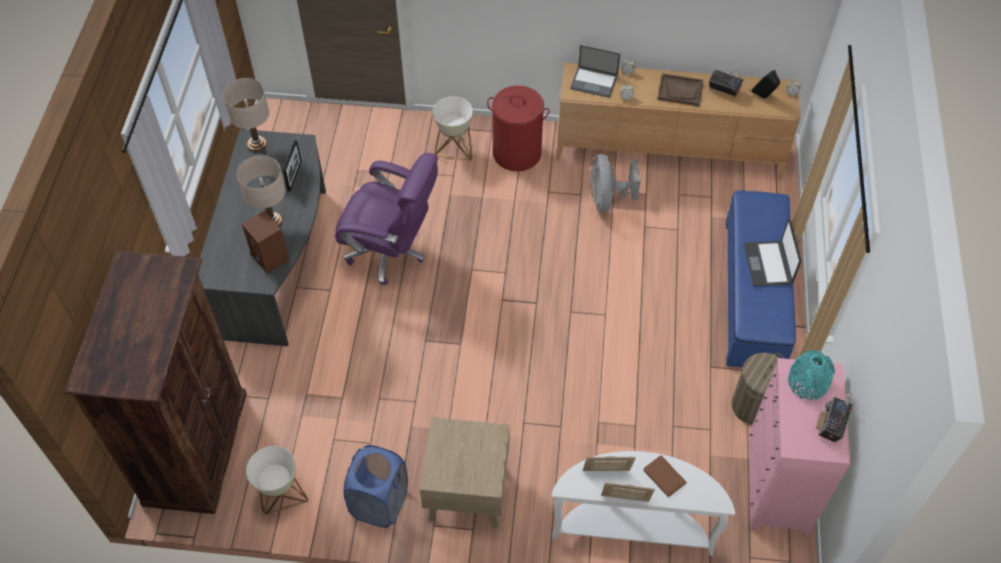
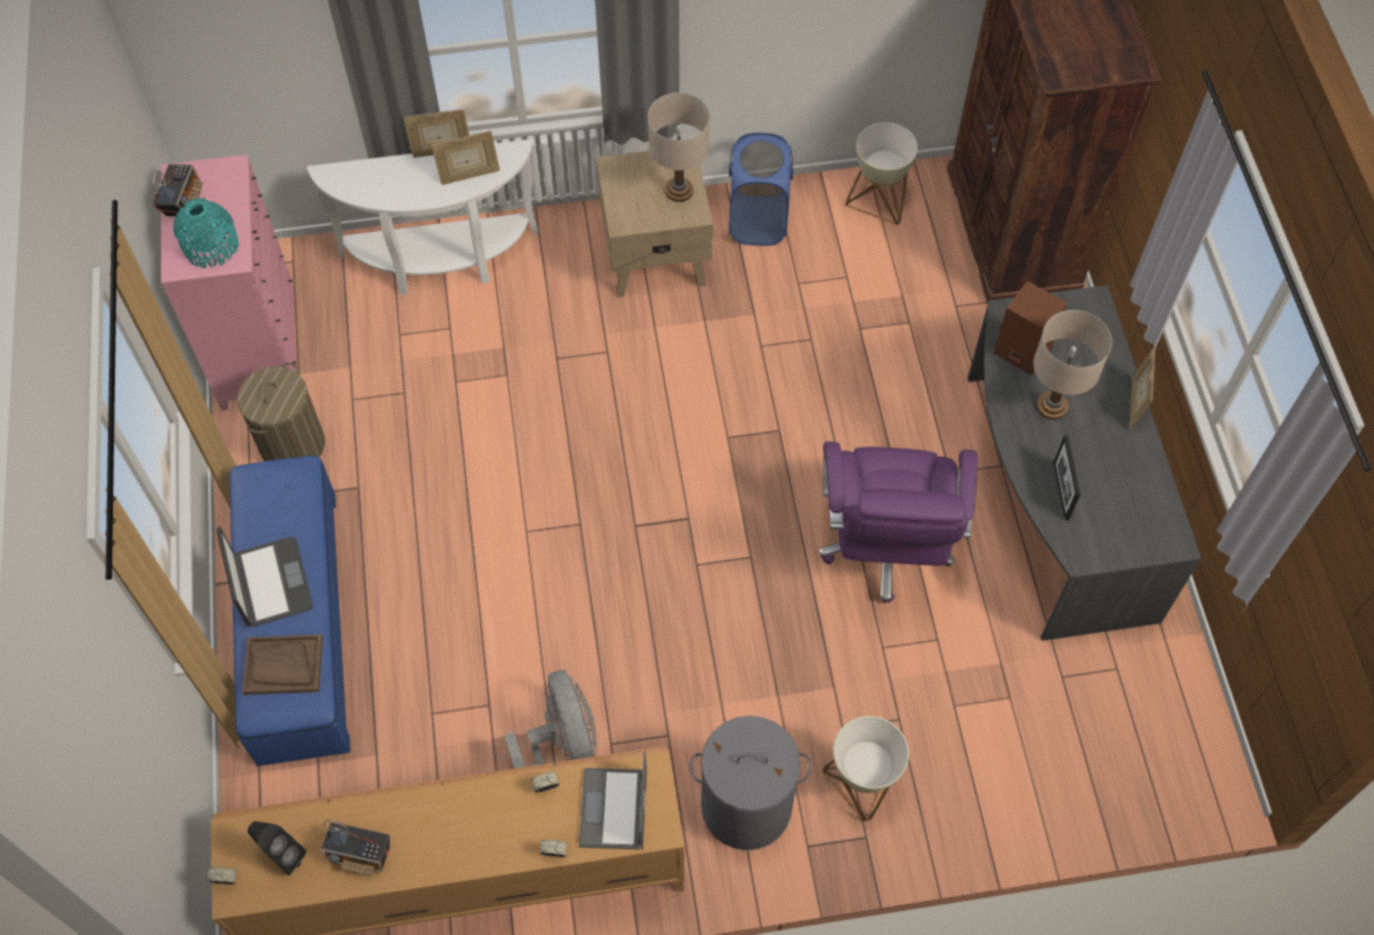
camera: 165 degrees right, 5 degrees up
(222, 212) = (1134, 404): none -> picture frame
(257, 144) = (1154, 534): beige table lamp -> beige table lamp (679, 190)
(391, 253) = (885, 554): purple office chair -> purple office chair turned 90 degrees counterclockwise
(517, 153) = (746, 806): red laundry basket -> grey laundry basket
(594, 82) = (614, 810): laptop -> laptop turned 90 degrees counterclockwise
(664, 477) = (397, 185): brown book -> none
(680, 91) = (445, 829): brown tray -> brown tray (283, 666)

